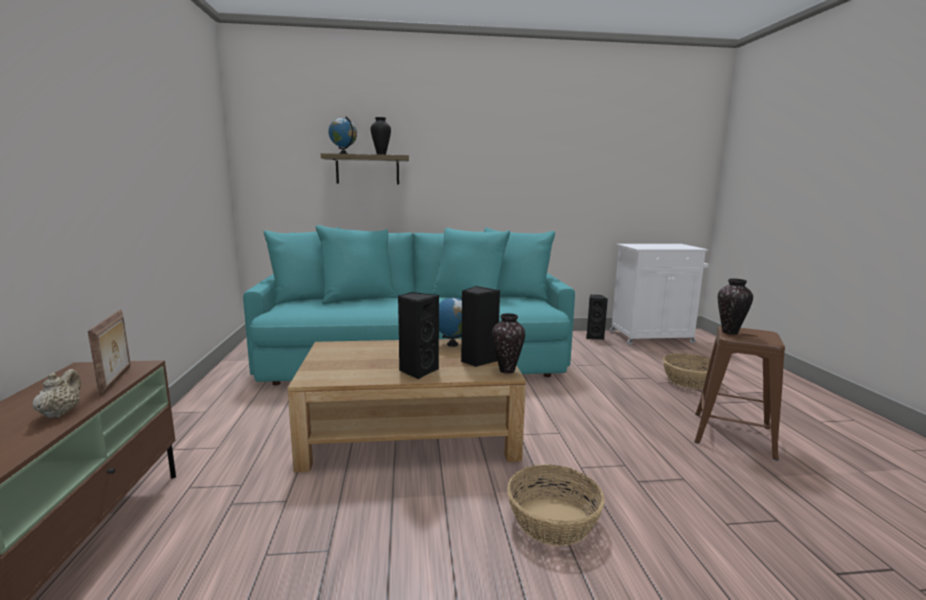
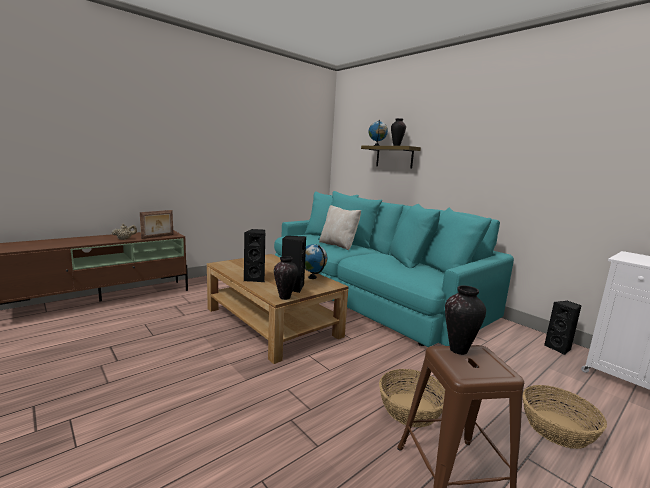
camera: 55 degrees right, 0 degrees up
(370, 303) = (338, 245): none -> beige pillow
(552, 521) = (211, 390): basket -> basket (410, 409)

